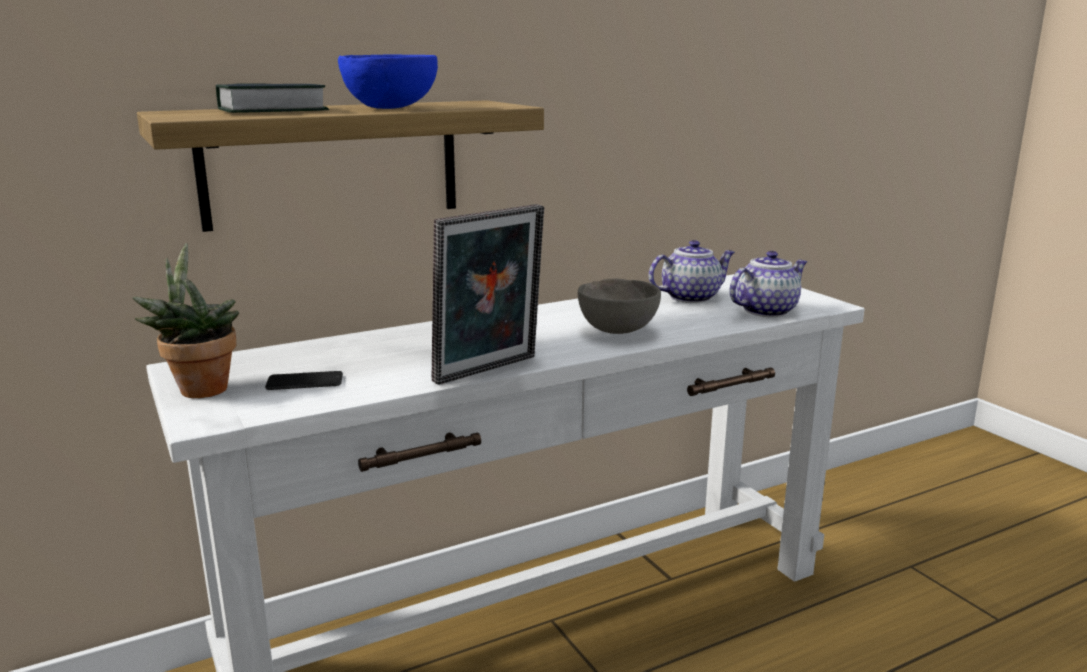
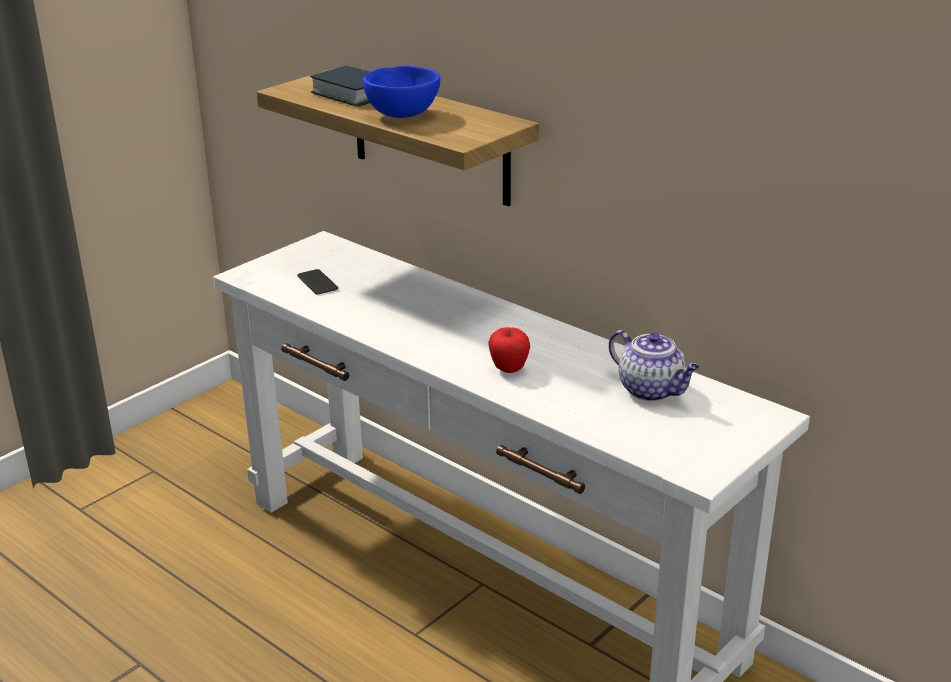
camera: 70 degrees right, 10 degrees up
(200, 388) = (291, 257): potted plant -> none
(489, 371) = (374, 336): picture frame -> none
(618, 331) = (509, 369): grey bowl -> apple
(766, 311) = (639, 437): teapot -> none

